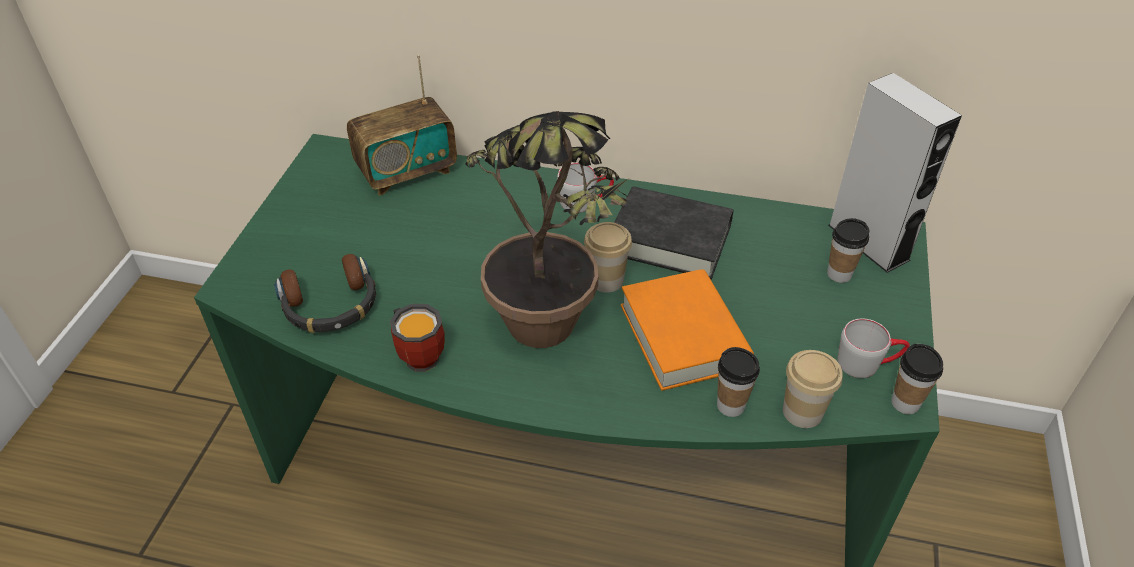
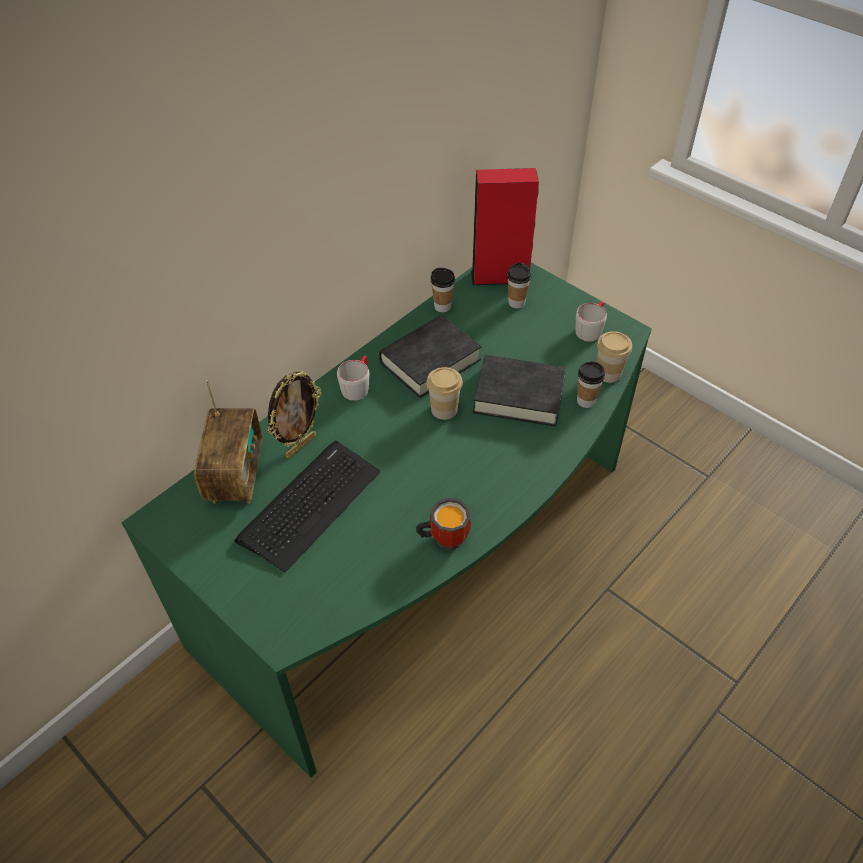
camera: 60 degrees left, 5 degrees up
(330, 305) = (355, 577): headphones -> none
(402, 235) = (310, 504): none -> keyboard
(472, 196) = (300, 446): none -> picture frame
(550, 341) = (480, 462): potted plant -> none
(683, 336) = (519, 395): orange book -> black book
(868, 242) = (500, 276): grey speaker -> red speaker
(905, 403) = (626, 330): cup -> cup (442, 306)

